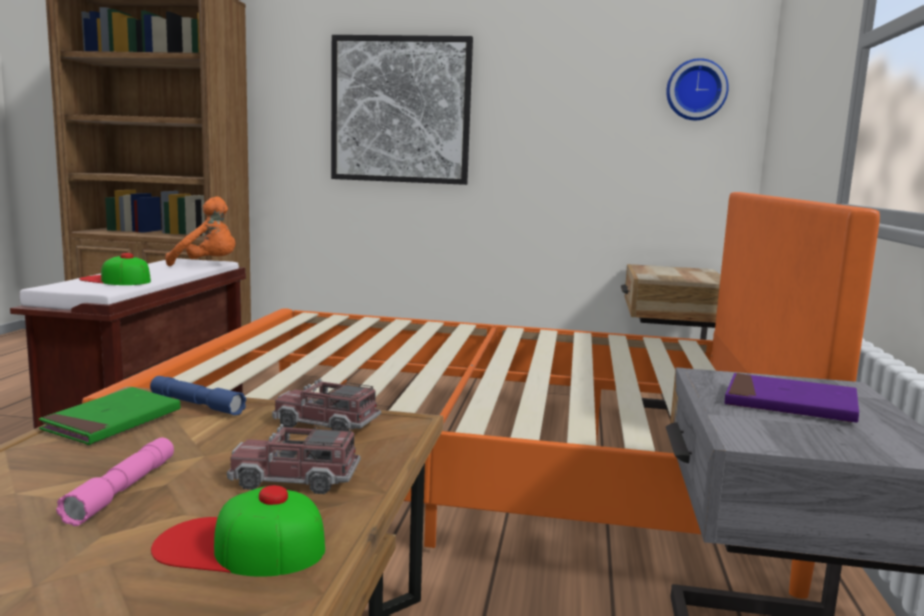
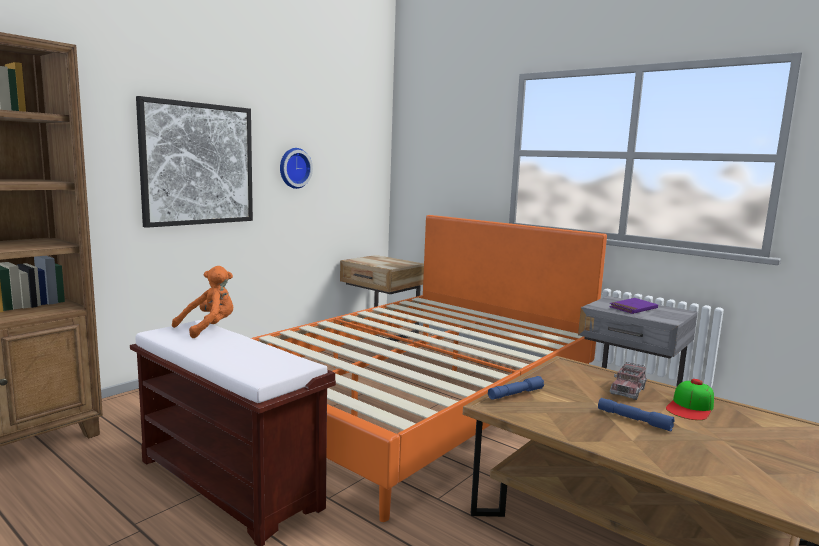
camera: 60 degrees left, 0 degrees up
(113, 421) = (536, 414): green book -> none
(115, 280) = (255, 358): cap -> none
(122, 490) = (634, 420): pink flashlight -> blue flashlight
(326, 424) = (559, 375): toy truck -> none
(696, 90) = (364, 151): wall clock -> wall clock (293, 168)

